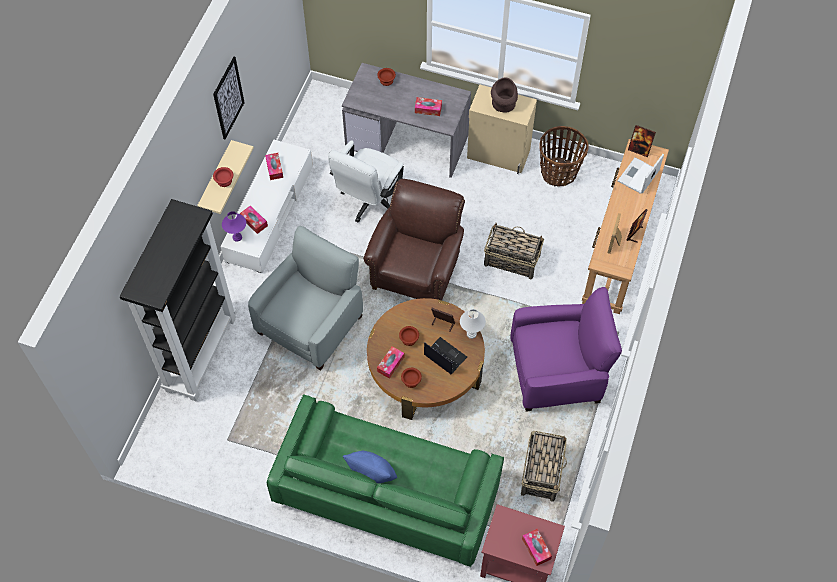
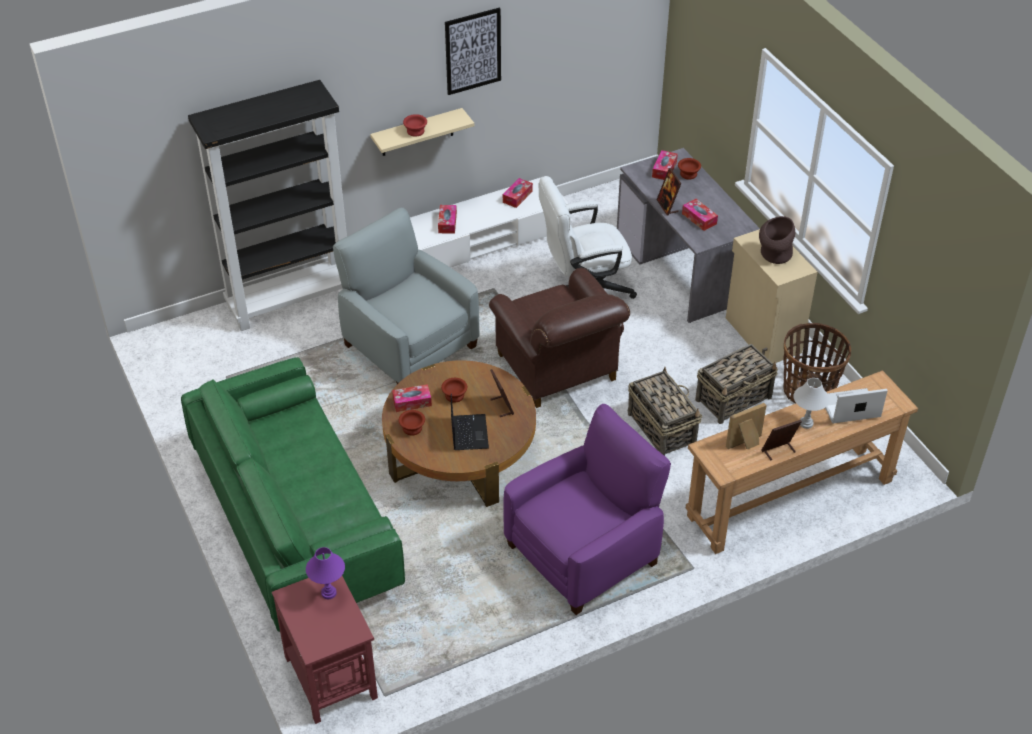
camera: 45 degrees right, 15 degrees down
(237, 237) = (418, 224): purple table lamp -> purple table lamp (329, 593)
(311, 323) = (409, 344): grey armchair -> grey armchair turned 120 degrees counterclockwise
(371, 473) = (281, 470): blue pillow -> none
(417, 268) = (559, 371): brown armchair -> brown armchair turned 90 degrees clockwise
(471, 334) = (517, 434): white table lamp -> white table lamp (806, 423)
(536, 549) = (321, 632): tissue box -> tissue box (664, 169)
(542, 472) = (456, 622): basket -> basket (734, 398)
(557, 371) = (584, 553): purple armchair -> purple armchair turned 75 degrees counterclockwise
(639, 150) = (881, 386): picture frame -> picture frame (667, 206)

